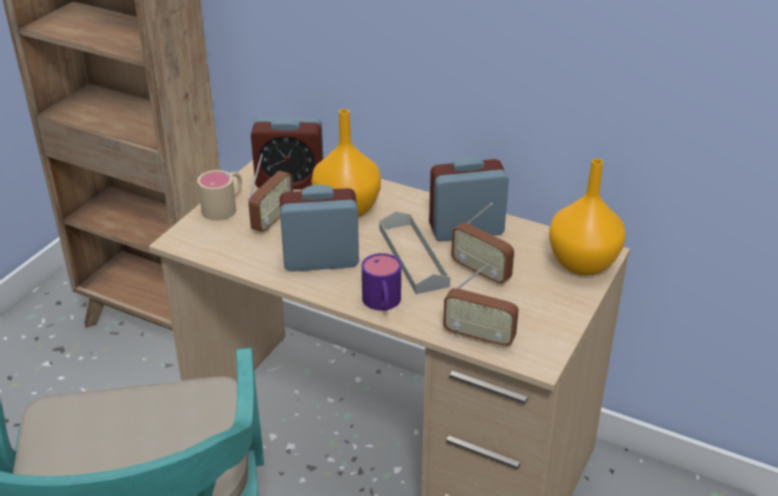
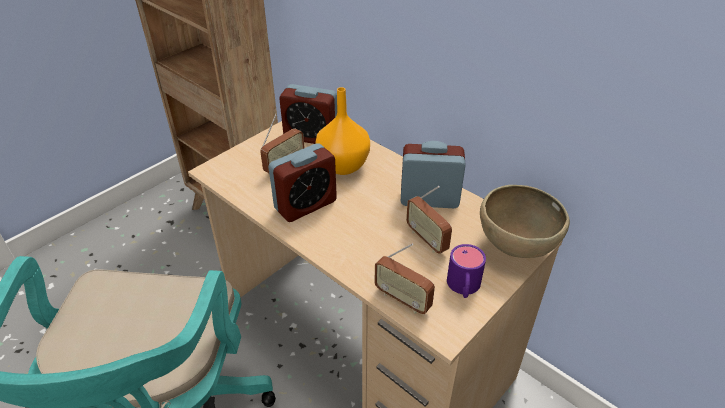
camera: 15 degrees right, 5 degrees up
(225, 207) = (255, 149): beige mug -> none
(321, 260) = (305, 205): alarm clock -> alarm clock turned 135 degrees clockwise
(382, 304) = (336, 253): purple mug -> purple mug (463, 288)
(413, 257) = (377, 215): grey tray -> none
(582, 264) = (515, 248): orange vase -> brown bowl

